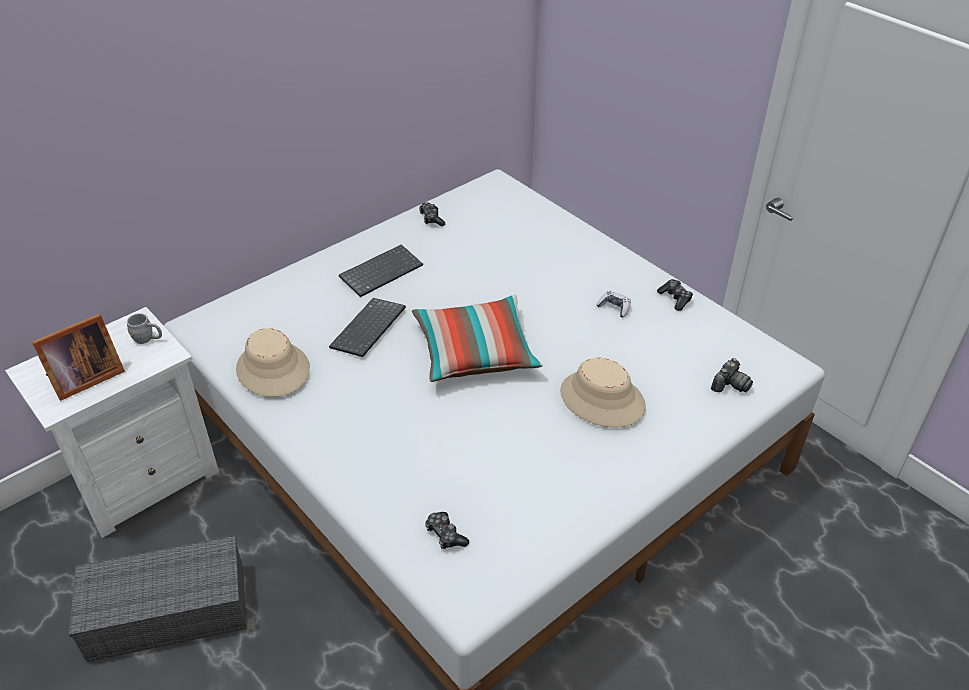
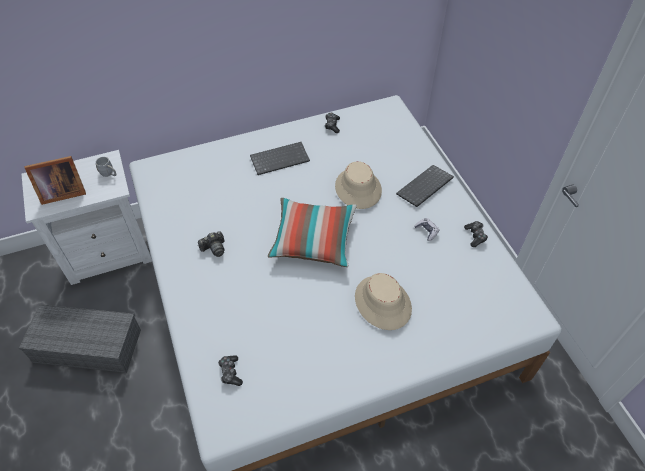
camera: 20 degrees right, 10 degrees up
(272, 369) = (179, 215): beige hat -> beige hat (358, 189)
(369, 330) = (252, 202): keyboard -> keyboard (425, 187)
(730, 385) = (481, 319): camera -> camera (214, 248)

